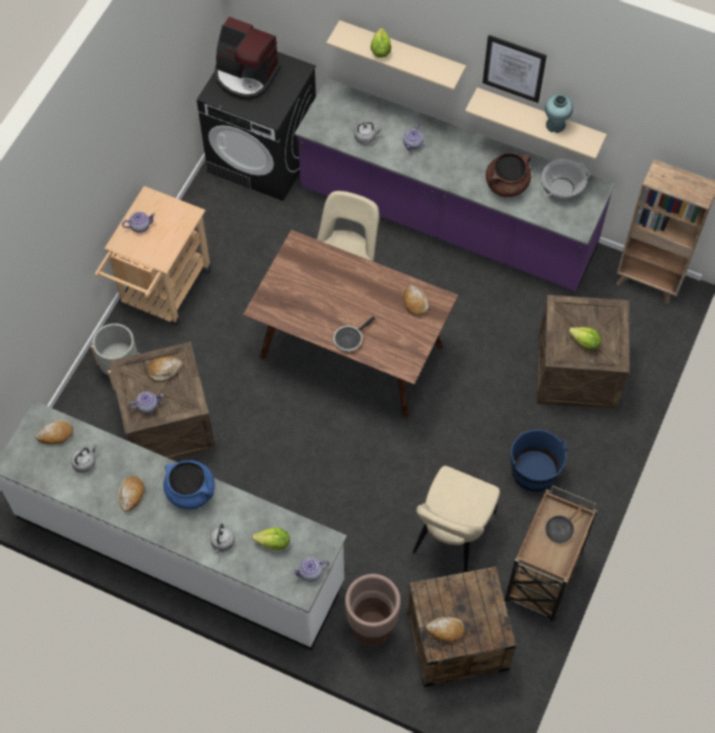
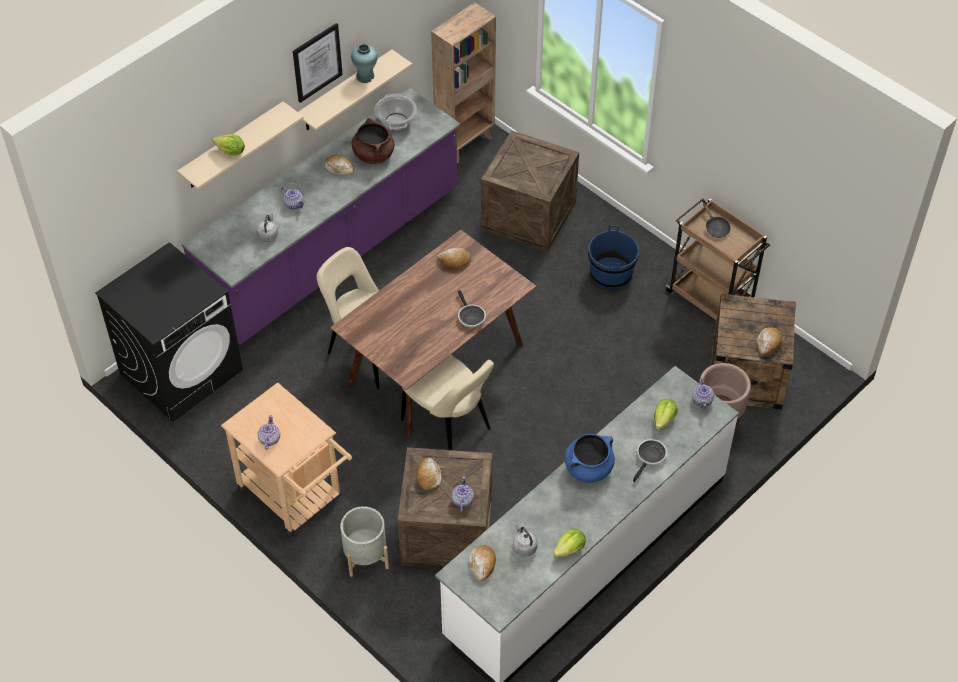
camera: 70 degrees left, 10 degrees down
(131, 495) = (574, 516): bread -> bread (339, 168)
(222, 543) = (650, 457): grey kettle -> frying pan
(246, 75) = (148, 298): coffee machine -> none
(451, 536) = (650, 348): beige chair -> beige chair (449, 427)
(585, 343) = (539, 170): lettuce -> lettuce (570, 549)

